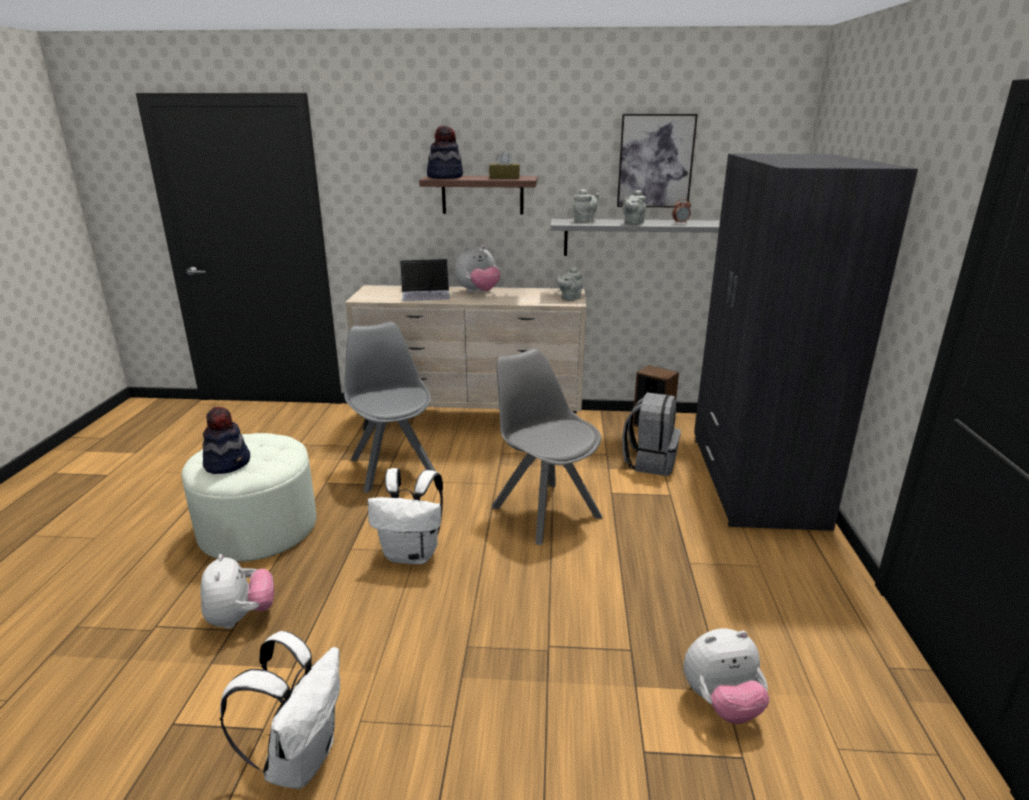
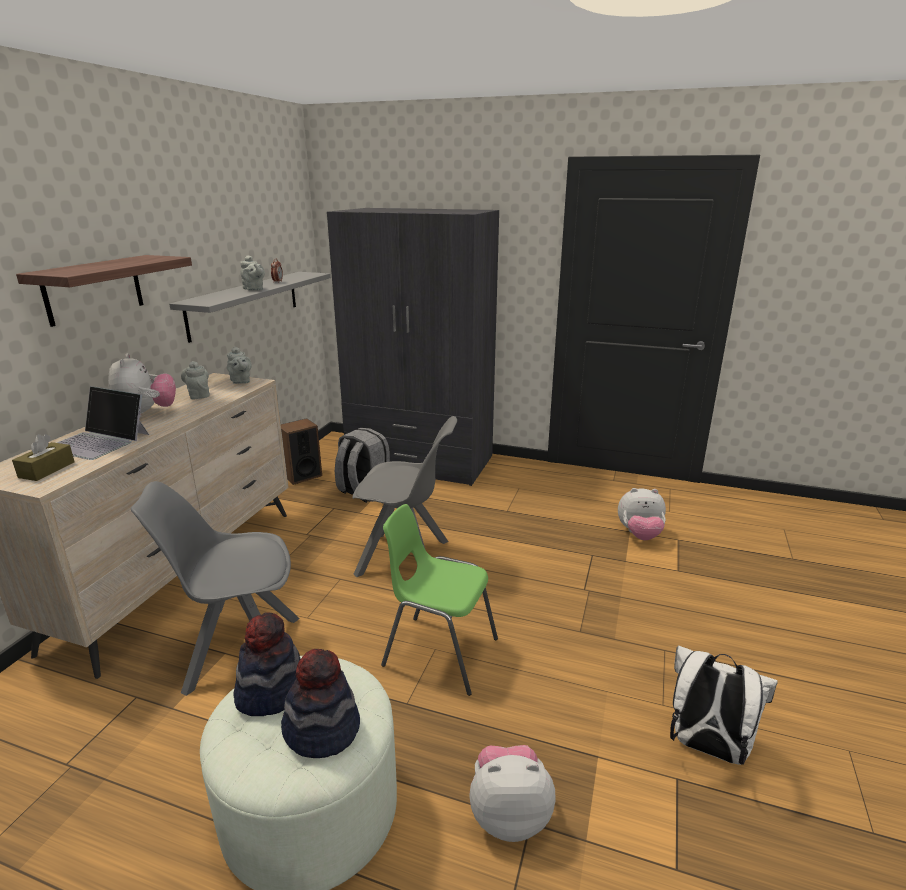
camera: 75 degrees left, 0 degrees up
(412, 554) = (439, 652): white backpack -> green chair
(426, 294) = (99, 441): laptop -> laptop turned 105 degrees clockwise
(445, 177) = (71, 270): hat -> hat (271, 691)
(504, 178) = (142, 260): brown tissue box -> brown tissue box (47, 470)
(544, 510) = (406, 558): grey chair -> grey chair turned 150 degrees counterclockwise
(585, 221) = (211, 297): grey teapot -> grey teapot (199, 395)
(655, 161) = (234, 226): picture -> none
(721, 703) = (639, 535): plush toy -> plush toy turned 90 degrees clockwise

